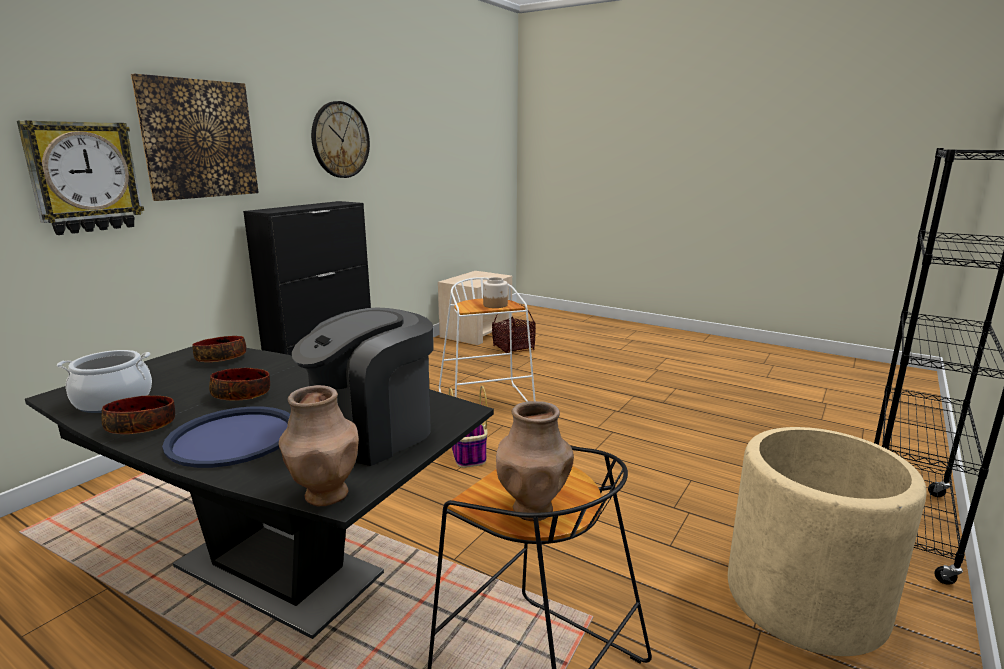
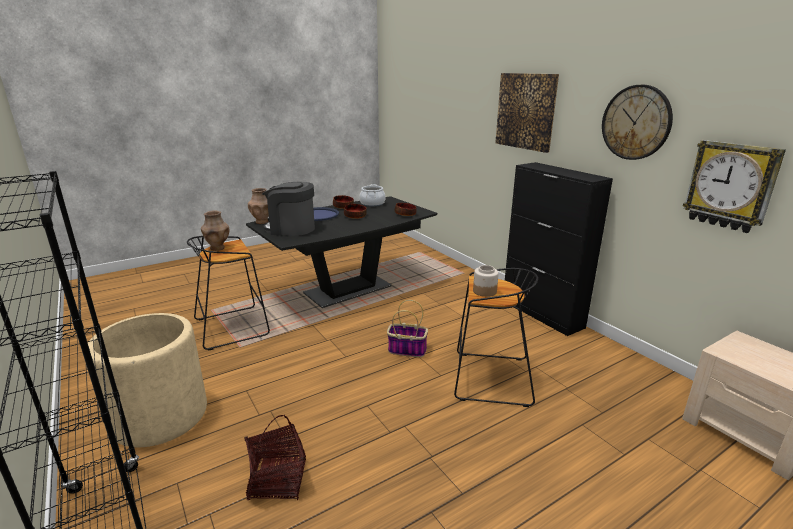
camera: 115 degrees right, 5 degrees up
(84, 177) = (477, 125): wall clock -> wall clock (730, 185)
(370, 434) = (291, 229): coffee machine -> coffee machine turned 60 degrees counterclockwise
(487, 403) = (490, 379): white stool -> black stool
(513, 348) = (668, 447): basket -> basket (277, 480)

